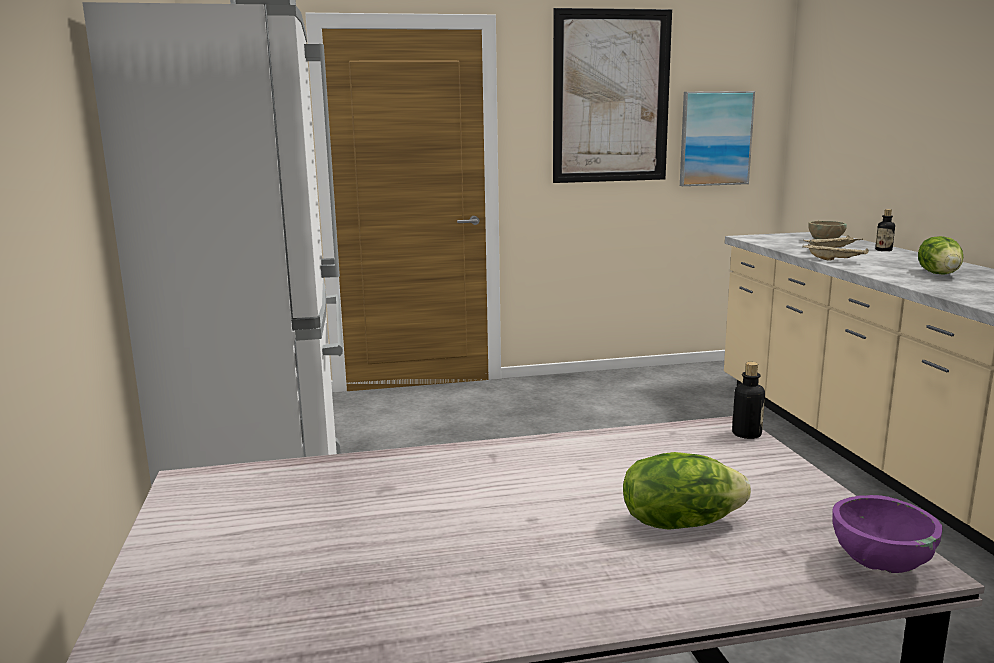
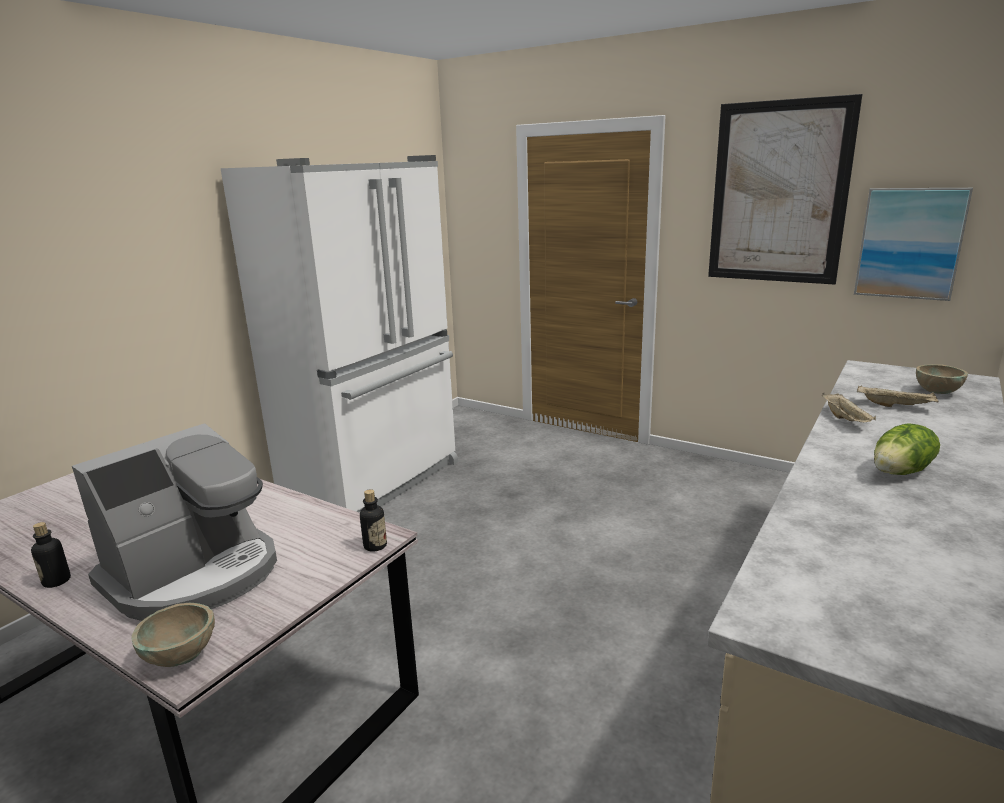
camera: 45 degrees right, 5 degrees up
(679, 522) = (195, 575): lettuce -> coffee machine
(879, 565) = (180, 656): purple bowl -> beige bowl
(883, 250) = (965, 422): bottle -> bottle (56, 581)

